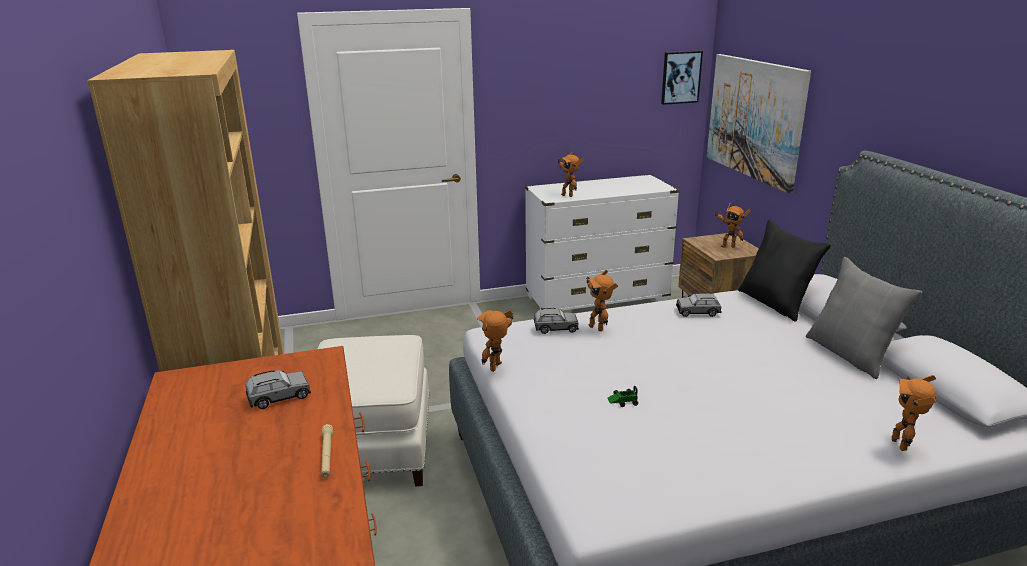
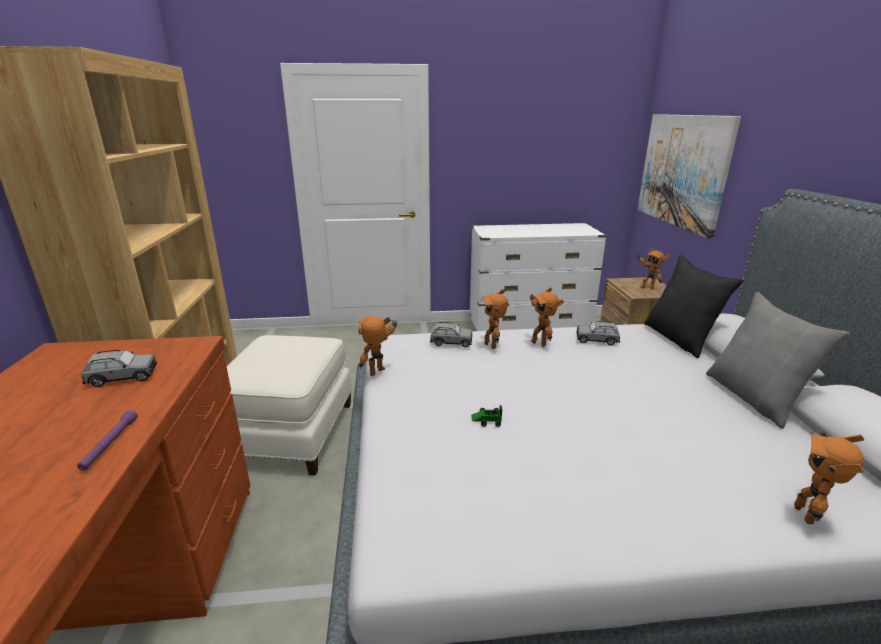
camera: 10 degrees right, 0 degrees up
(327, 455) = (110, 444): beige flashlight -> purple flashlight
(568, 195) = (504, 233): toy robot -> toy robot (540, 343)
(680, 77) = (618, 136): picture -> none

